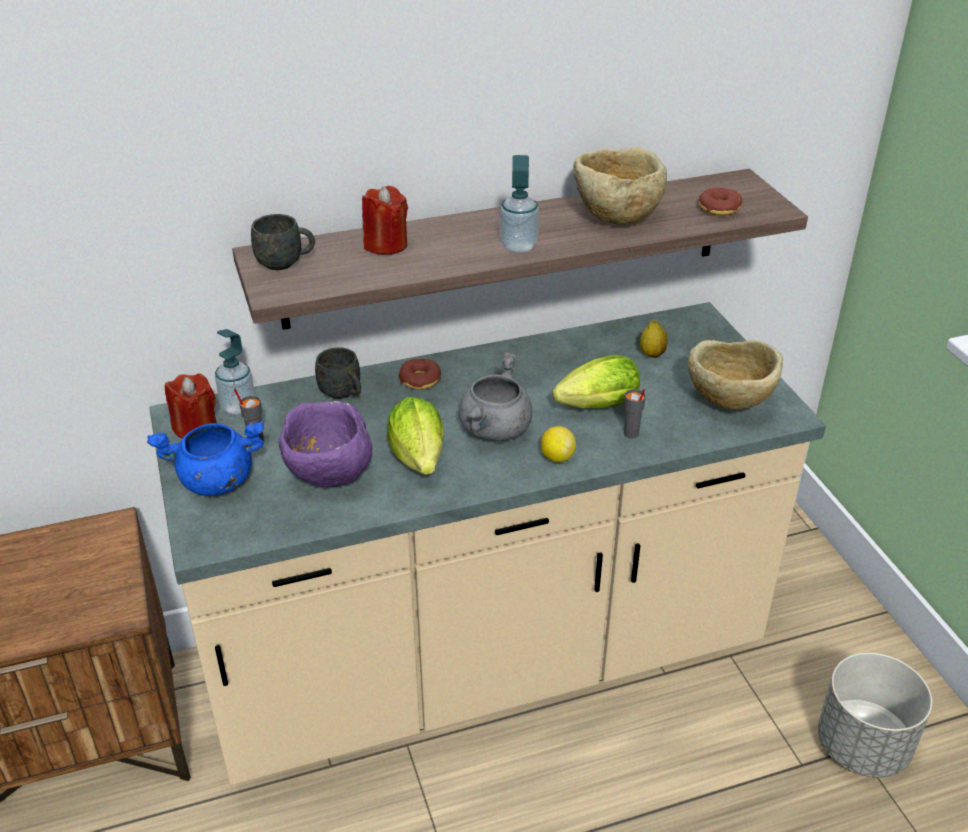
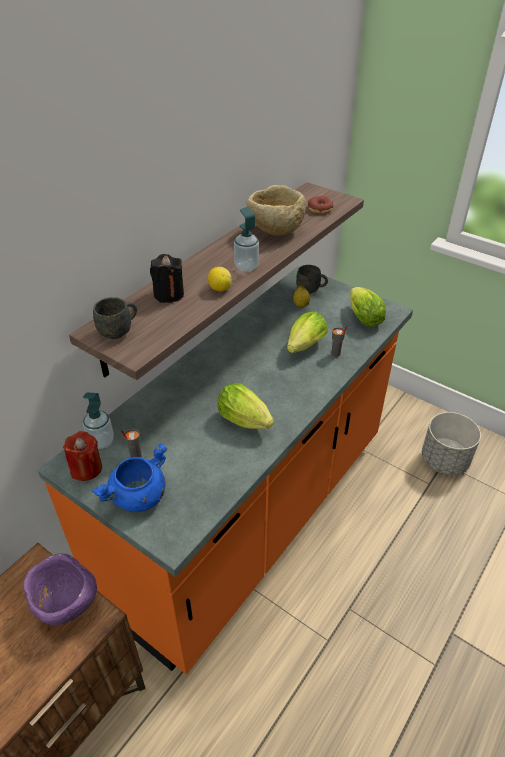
camera: 35 degrees left, 5 degrees up
(329, 476) = (205, 457): purple bowl -> purple bowl (66, 604)
(343, 393) = (159, 402): grey mug -> grey mug (311, 289)
(386, 245) = (169, 294): red candle -> black candle
(420, 380) = (196, 373): donut -> none
(483, 663) = (252, 518): beige counter -> orange counter
(495, 430) = (268, 384): grey cooking pot -> none
(557, 457) = (314, 384): lemon -> lemon (220, 289)
(728, 403) = (362, 317): beige bowl -> lettuce

